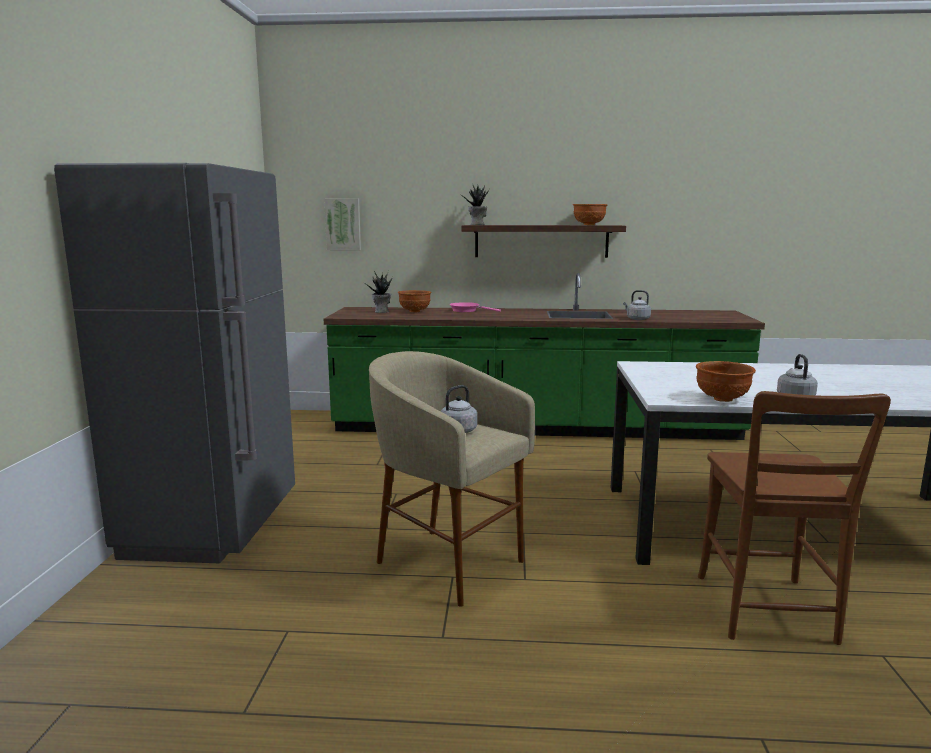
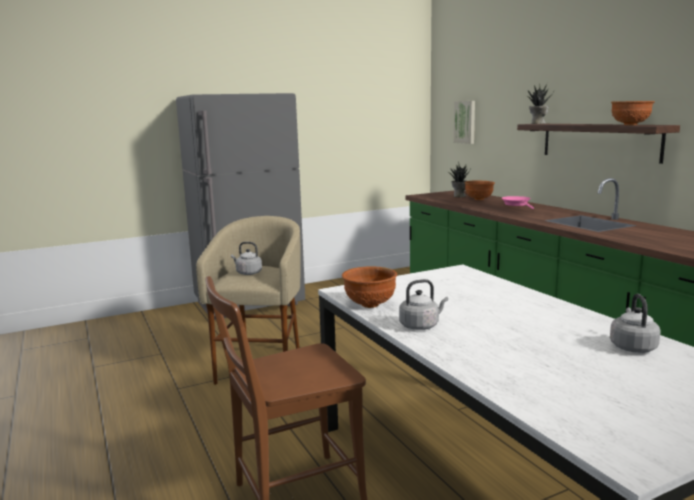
camera: 60 degrees right, 0 degrees up
(636, 319) = (617, 236): grey kettle -> grey kettle (632, 346)

